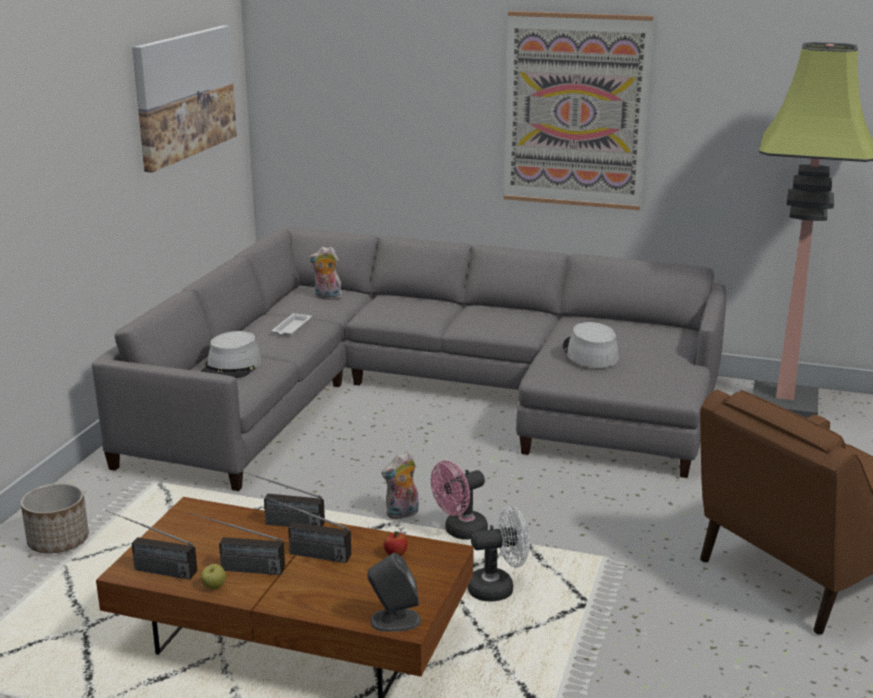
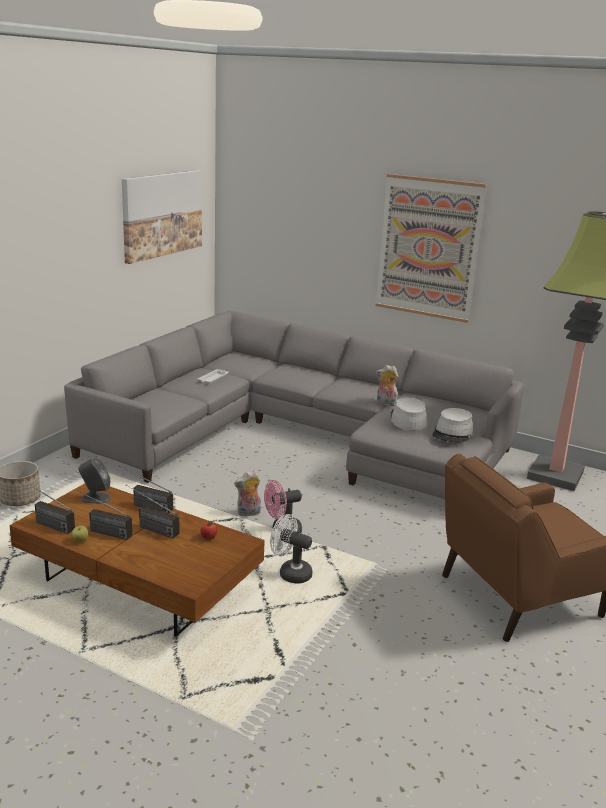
camera: 10 degrees right, 0 degrees up
(231, 367) = (160, 399): grey hat -> grey hat (452, 433)
(327, 297) = (247, 361): plush toy -> plush toy (385, 403)
(394, 620) = (185, 581): grey speaker -> grey speaker (95, 498)
(498, 588) = (290, 573): white fan -> white fan turned 150 degrees counterclockwise

